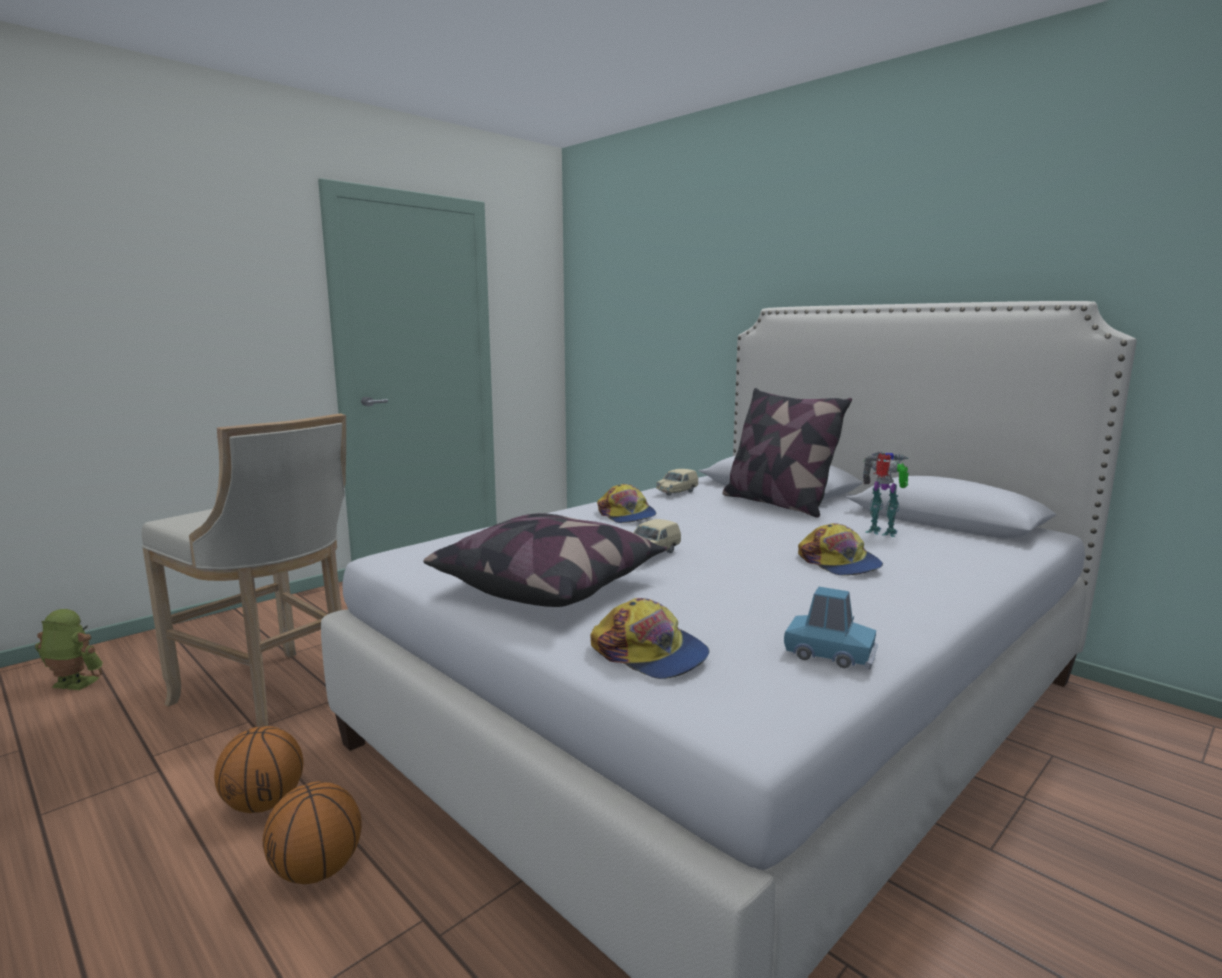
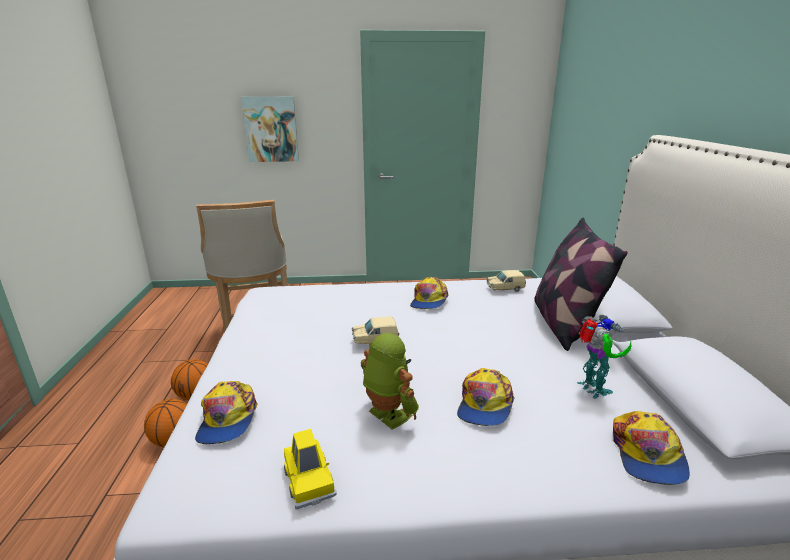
camera: 40 degrees right, 10 degrees up
(72, 684) = (210, 304): toy robot -> toy robot (387, 415)
(168, 328) = (271, 129): none -> picture
(550, 586) = (283, 344): pillow -> none
(830, 654) = (309, 480): blue toy car -> yellow toy car
(982, 552) = (647, 454): none -> cap

